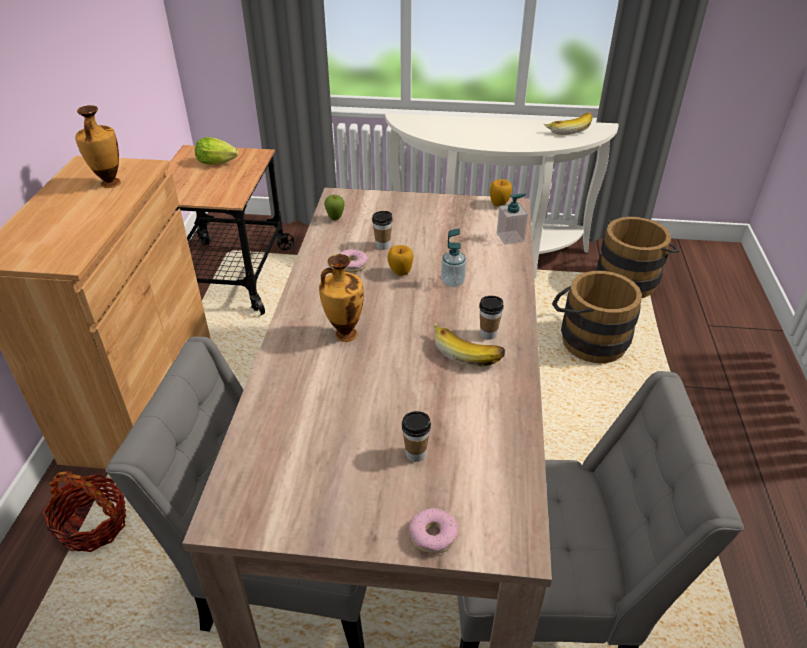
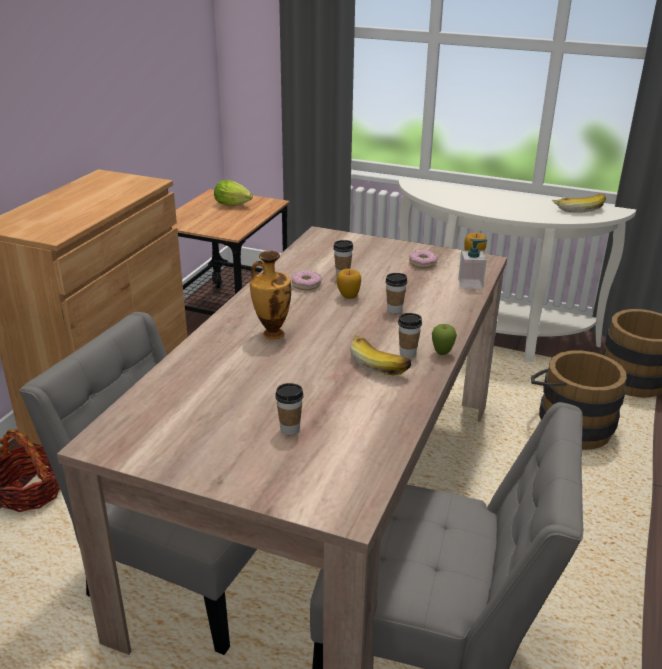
camera: 15 degrees right, 10 degrees down
(109, 184) = (115, 190): vase -> none
(335, 219) = (309, 250): apple -> apple (442, 353)
(433, 535) = (273, 490): donut -> donut (422, 263)
(452, 282) = (394, 310): soap dispenser -> cup

